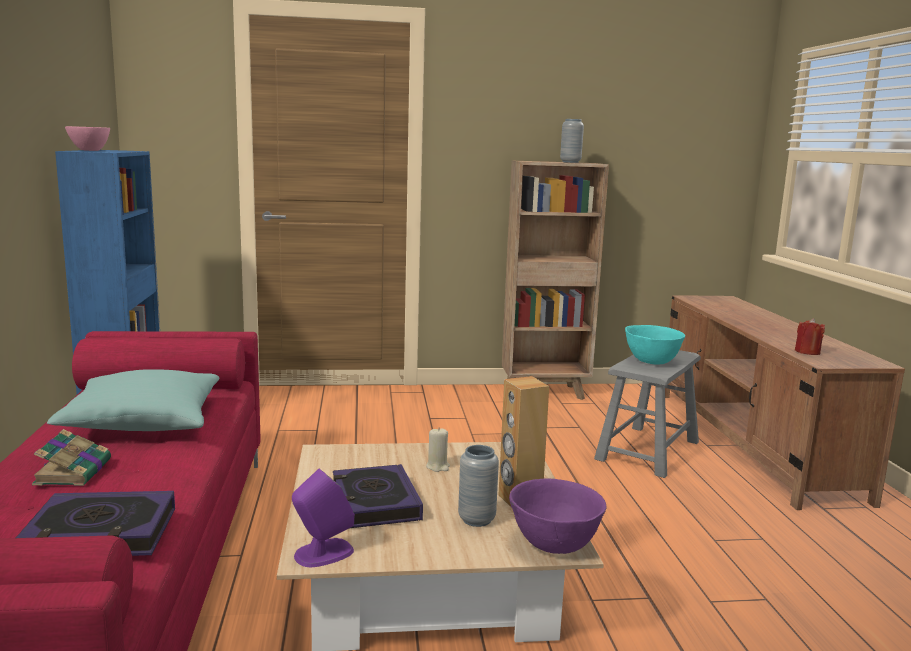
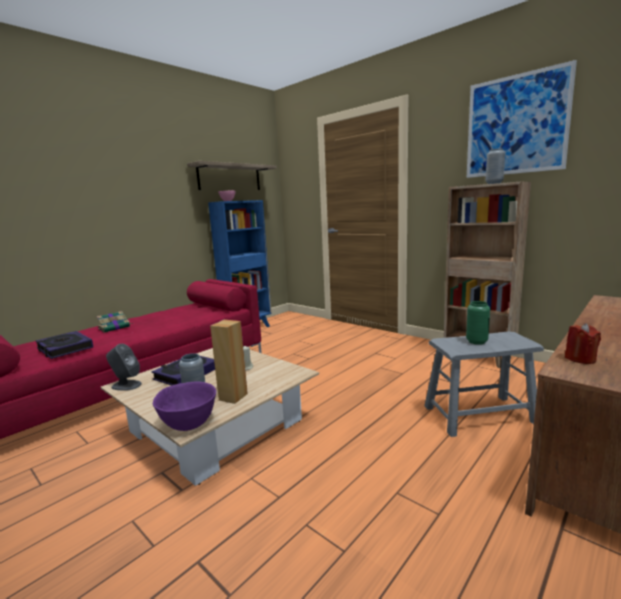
camera: 50 degrees right, 0 degrees up
(69, 94) = (229, 177): none -> shelf
(143, 423) = (172, 317): turquoise pillow -> none
(323, 553) = (126, 385): purple speaker -> grey speaker
(575, 89) = (516, 125): none -> picture
(651, 361) = (476, 342): turquoise bowl -> green vase

